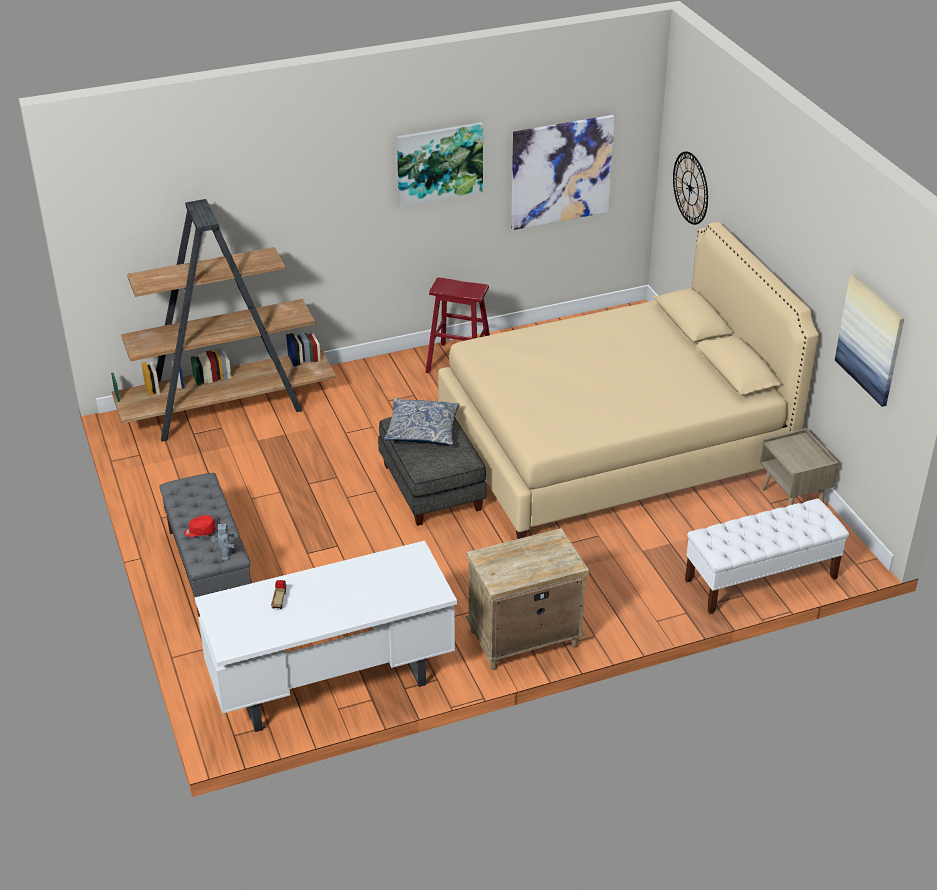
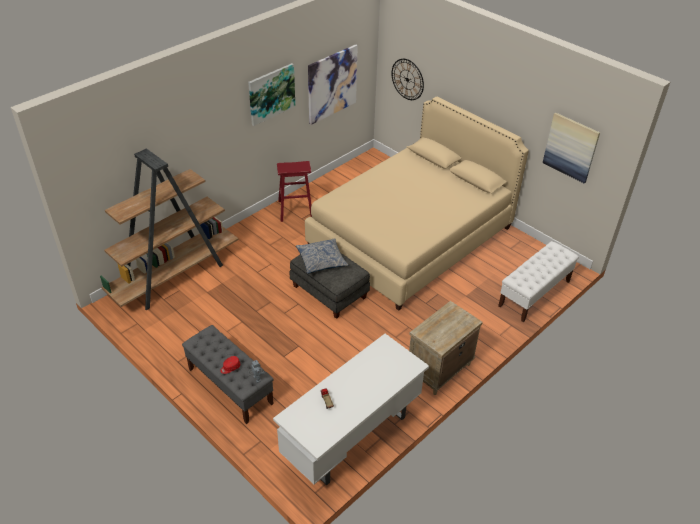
camera: 25 degrees left, 5 degrees up
(793, 500) = (520, 243): beige nightstand -> none

